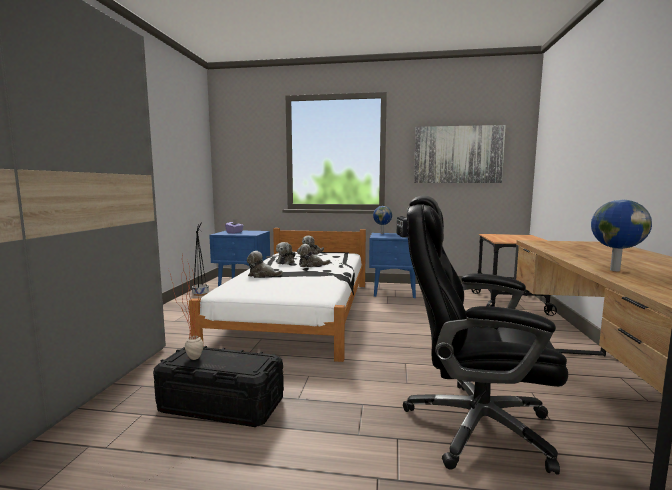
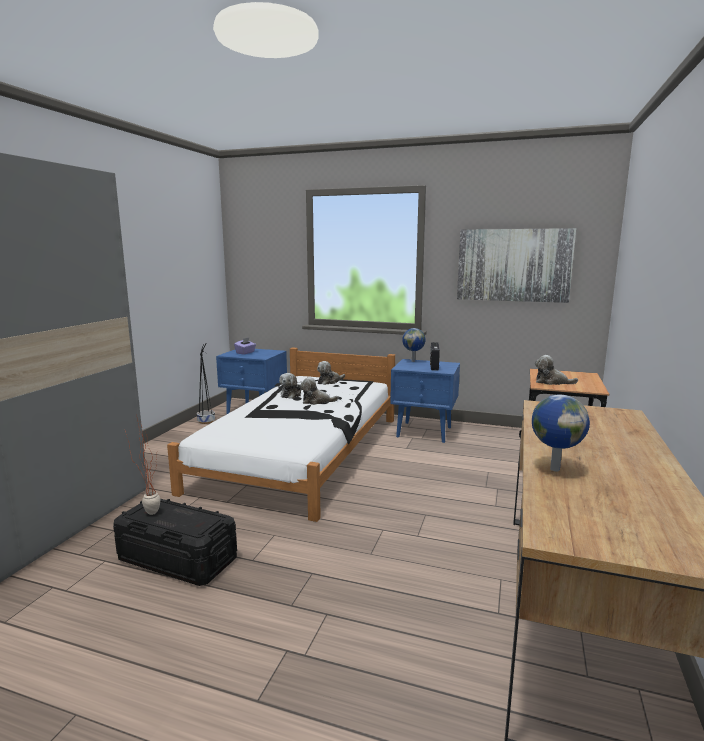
camera: 10 degrees right, 5 degrees up
(262, 275) = (255, 414): plush toy -> plush toy (552, 382)
(474, 425) = (412, 610): black office chair -> none

